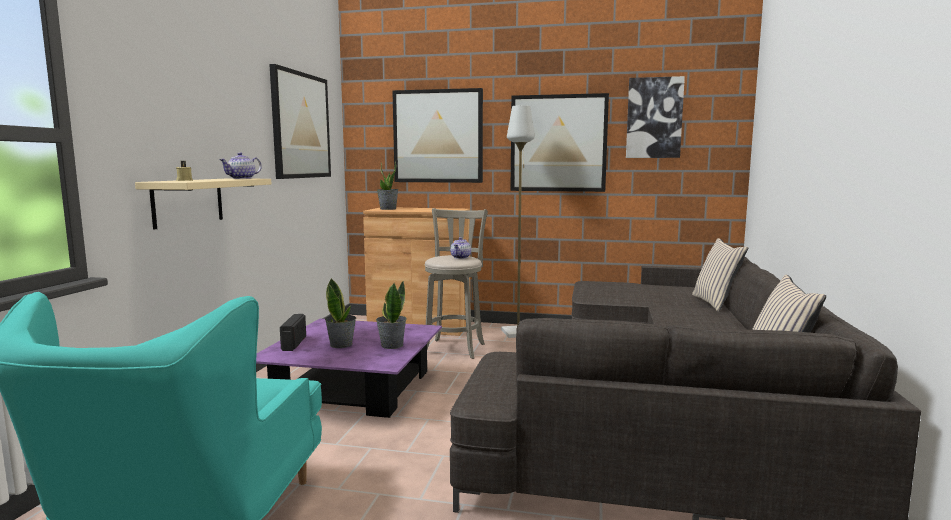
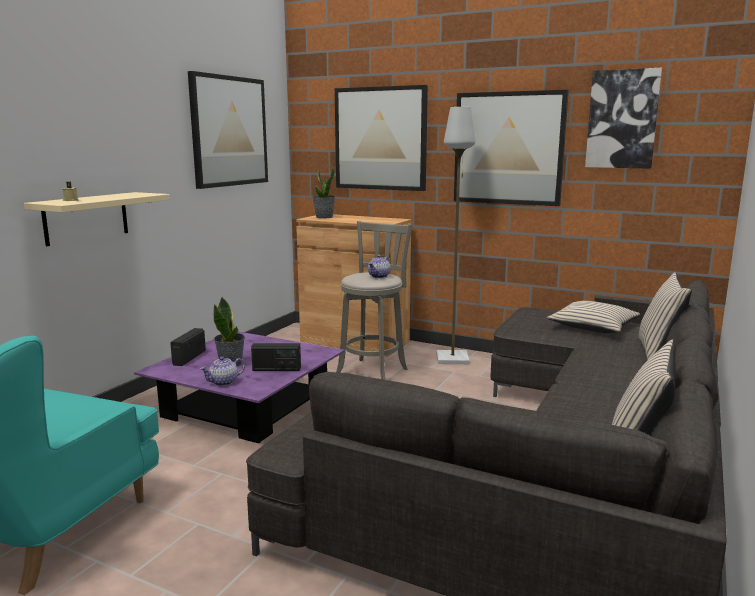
camera: 15 degrees right, 5 degrees up
(241, 178) = (140, 194): teapot -> teapot (223, 382)
(391, 345) = (276, 369): potted plant -> radio
(650, 290) = (593, 326): none -> beige pillow

